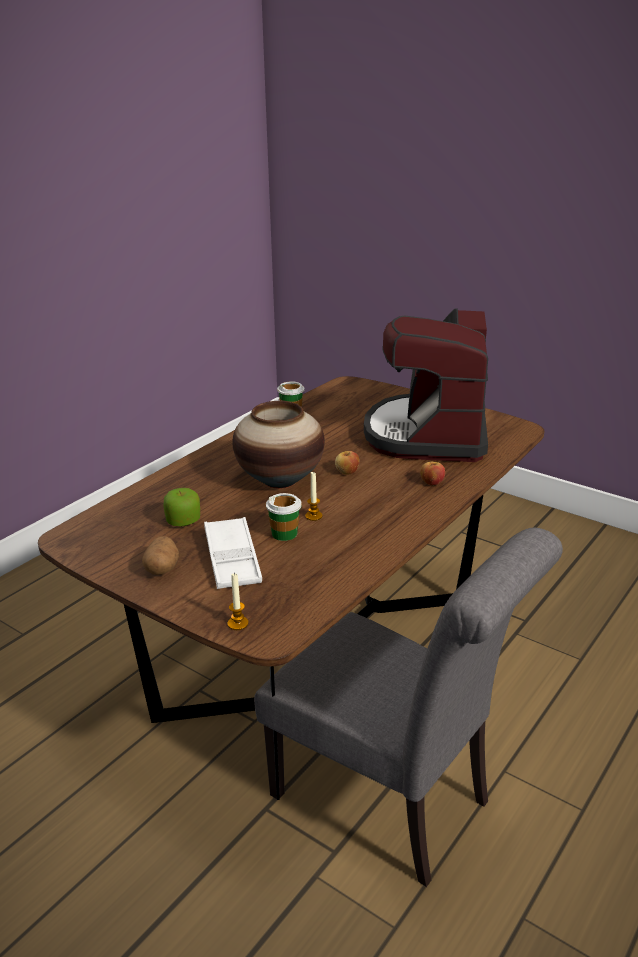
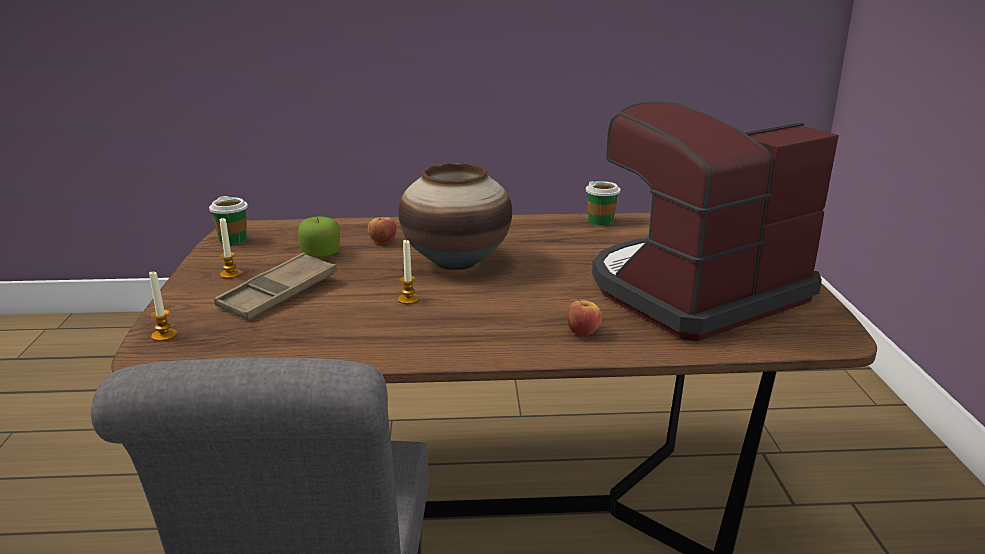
camera: 50 degrees right, 5 degrees down
(162, 568) = (230, 274): potato -> candle
(232, 559) = (278, 294): white tray -> brown tray
(284, 534) = (355, 299): cup -> cup (233, 240)
(347, 472) = (526, 283): apple -> apple (382, 241)

